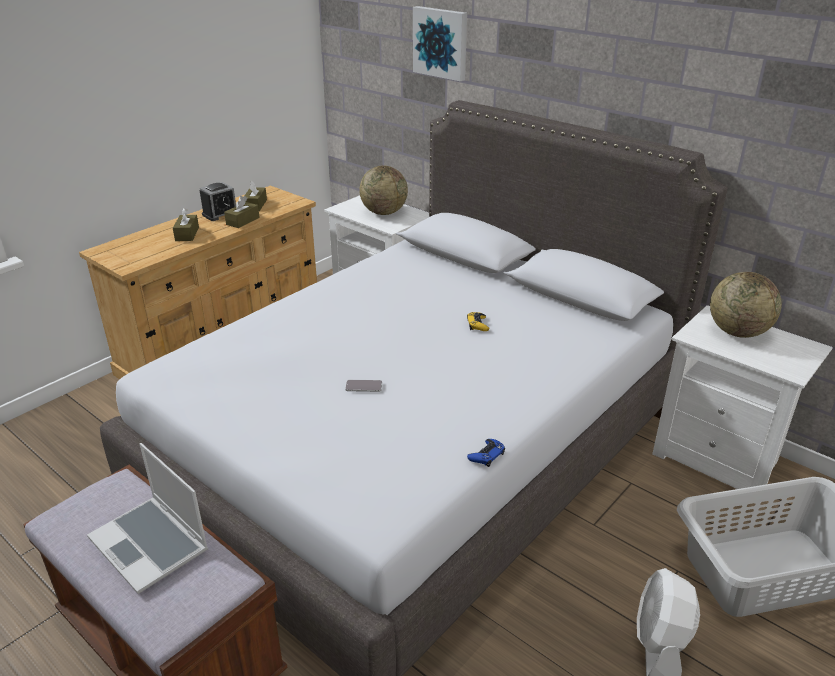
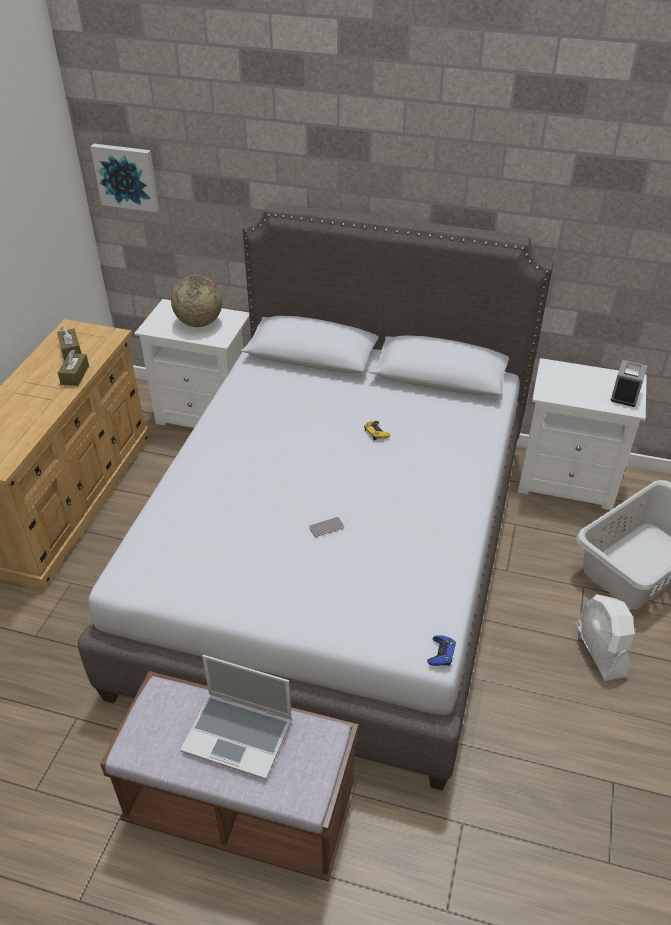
camera: 25 degrees left, 10 degrees up
(187, 234) = (28, 408): brown tissue box -> none
(220, 214) = (42, 372): alarm clock -> alarm clock (625, 394)
(441, 43) = (240, 146): picture -> picture (127, 176)
(486, 455) = (467, 559): blue game controller -> blue game controller (441, 653)
(737, 332) = (576, 380): globe -> none

